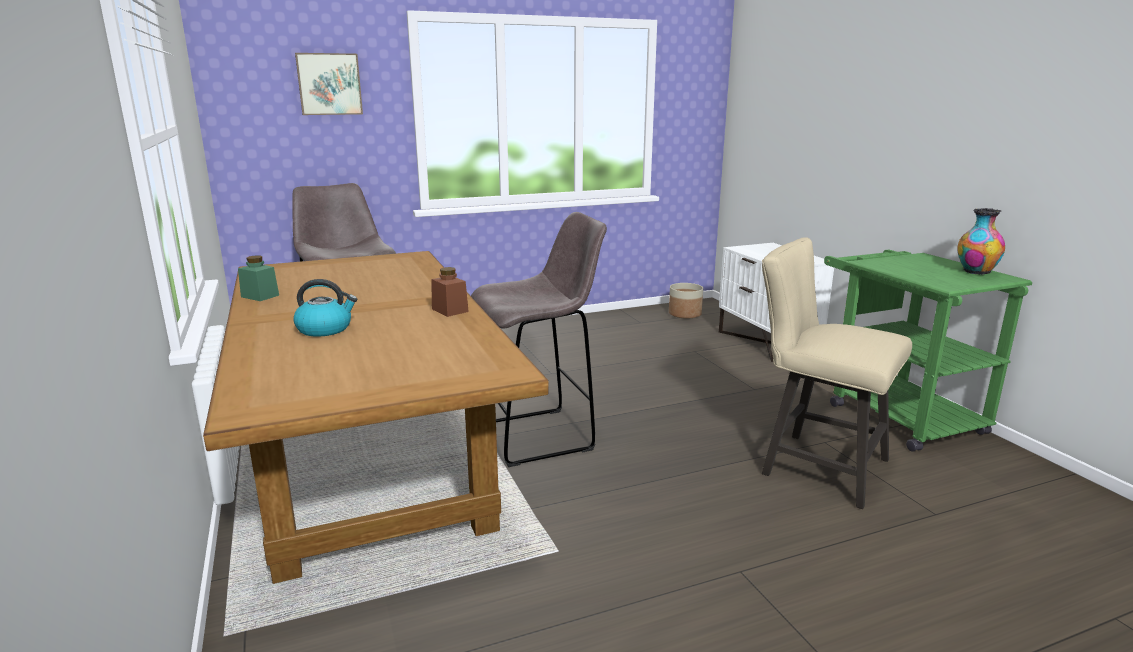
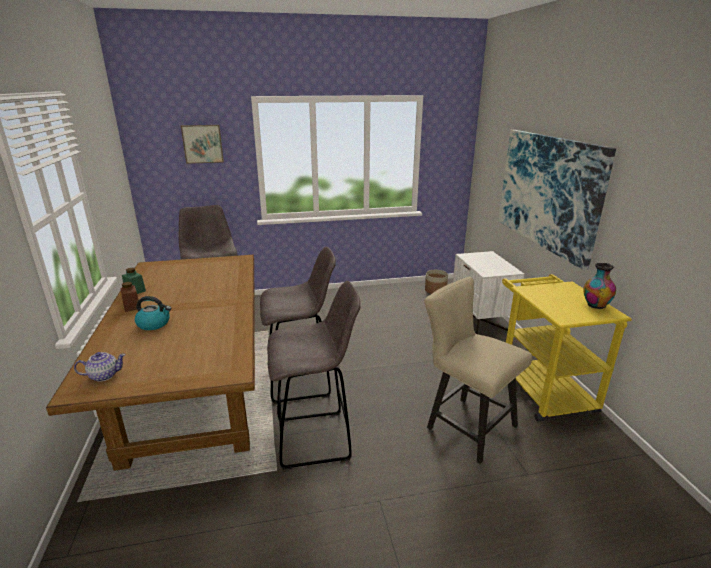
camera: 10 degrees right, 5 degrees up
(283, 390) = (104, 375): none -> teapot
(450, 310) = (233, 313): brown jar -> brown jar (132, 306)
(600, 504) = (316, 439): none -> grey stool
(867, 135) = (548, 192): none -> picture
(895, 413) = (541, 388): green cart -> yellow cart

